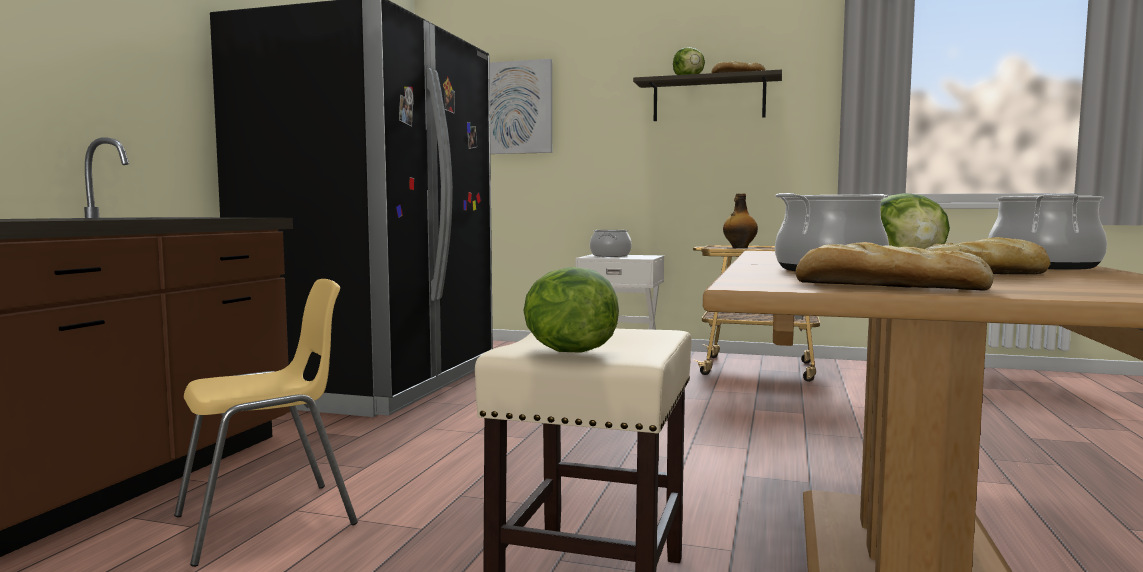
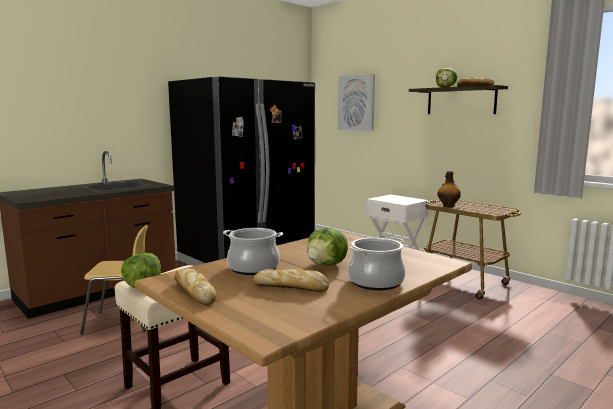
camera: 30 degrees right, 5 degrees up
(610, 255) = (394, 197): cooking pot -> none

